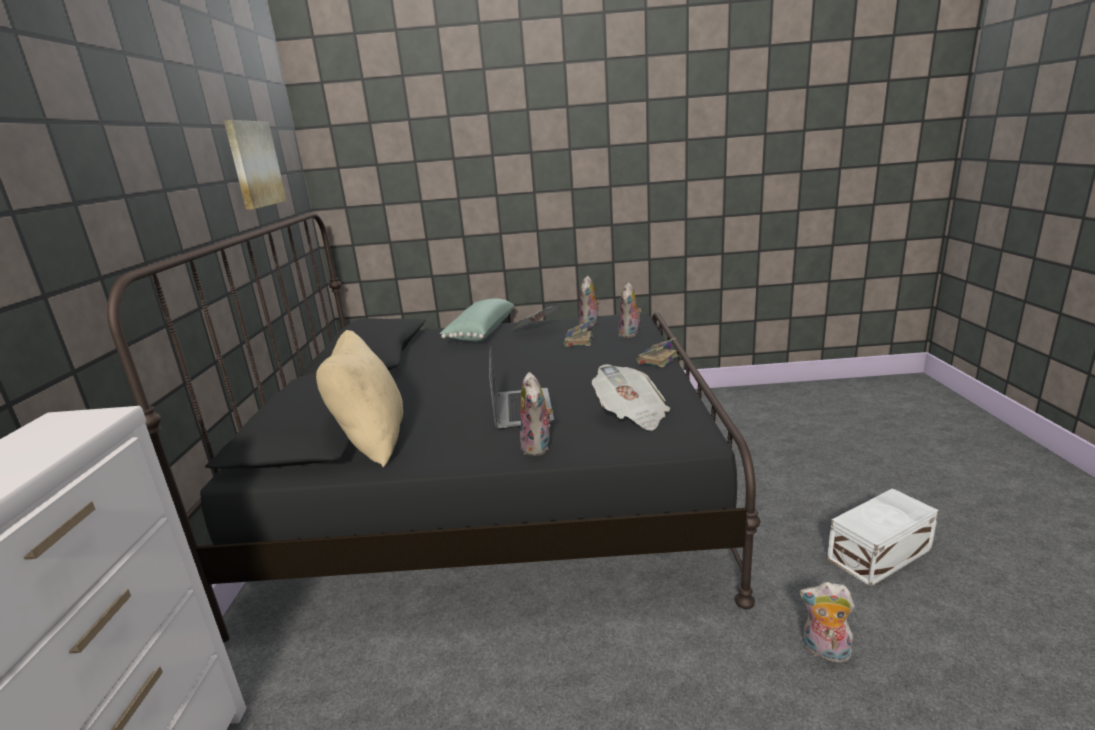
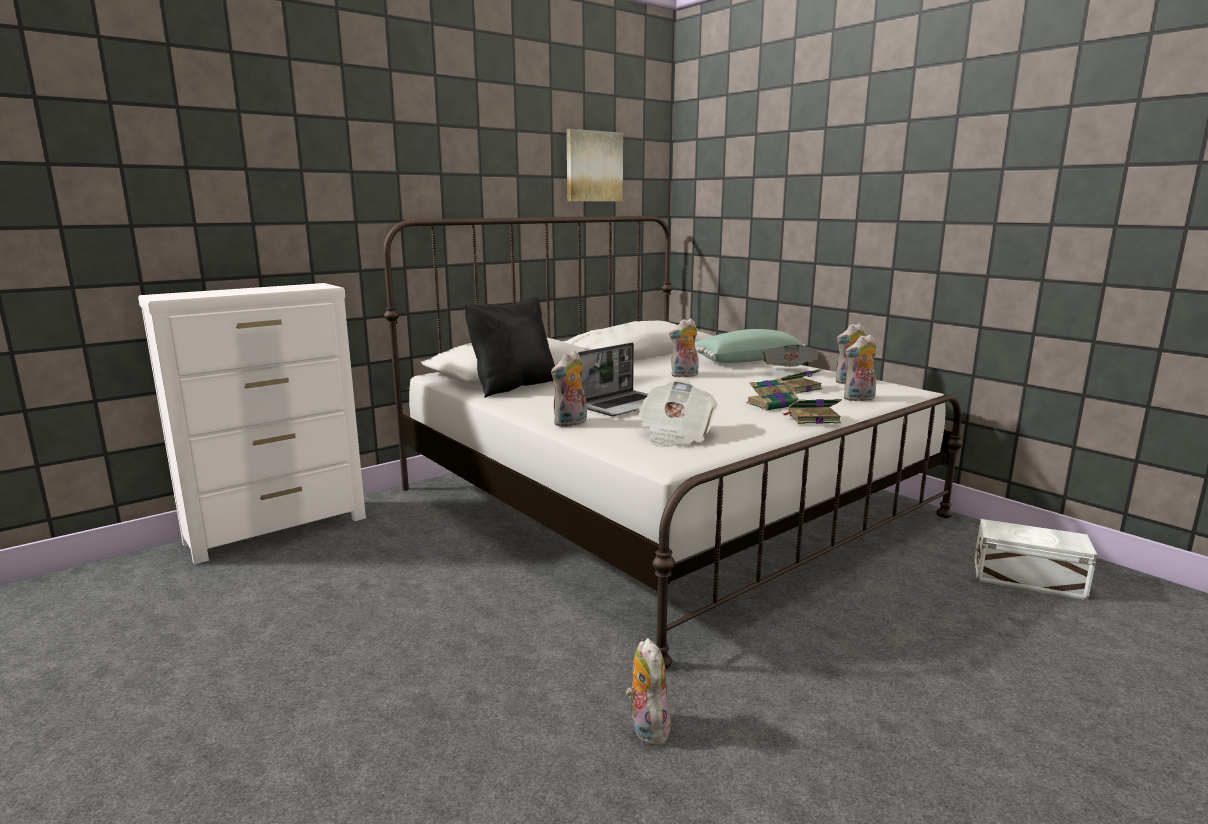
camera: 50 degrees right, 5 degrees down
(372, 441) = (513, 386): beige pillow -> black pillow
(480, 362) = (684, 375): none -> plush toy
(498, 485) = (662, 502): black bed -> white bed
(604, 360) = (773, 404): none -> book
(881, 554) = (868, 740): white storage box -> white storage box (1029, 580)

